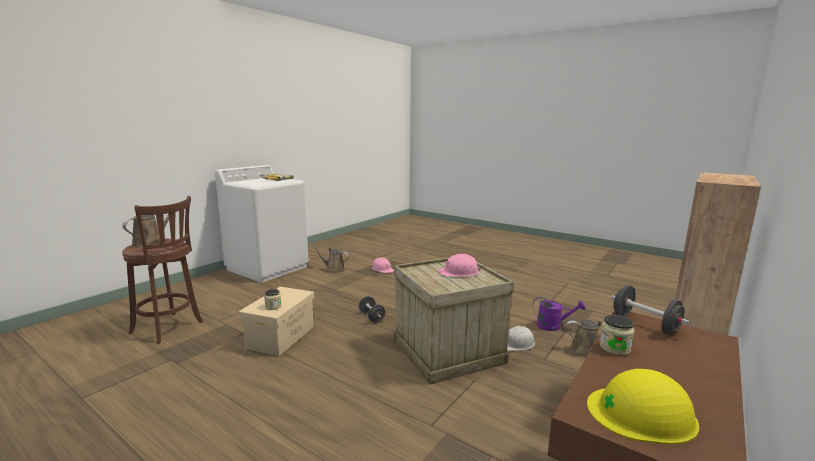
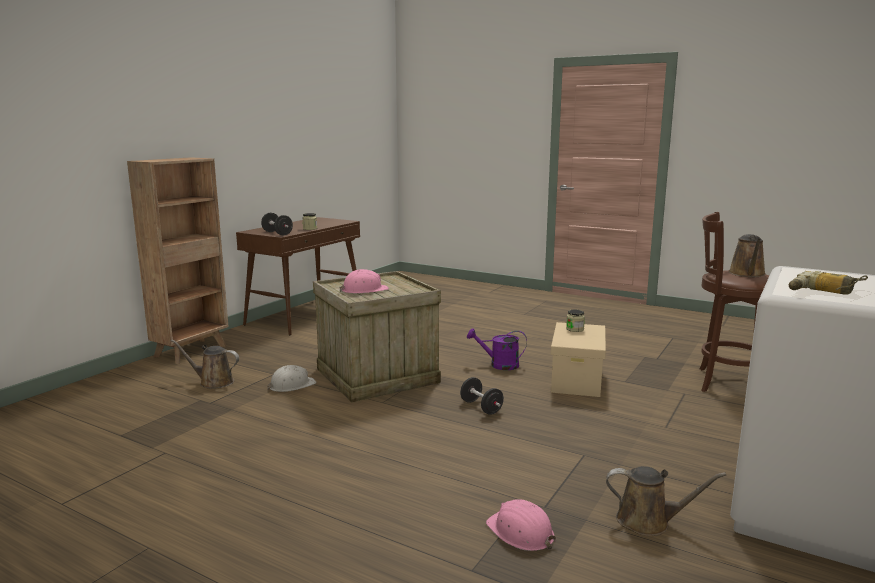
camera: 175 degrees right, 0 degrees up
(553, 326) = (221, 407): purple watering can -> purple watering can (499, 365)
(641, 413) = (326, 221): yellow hard hat -> none

